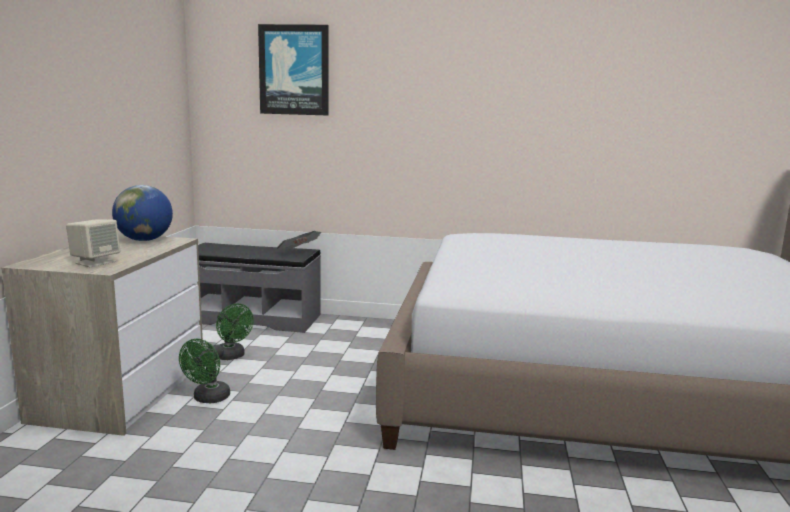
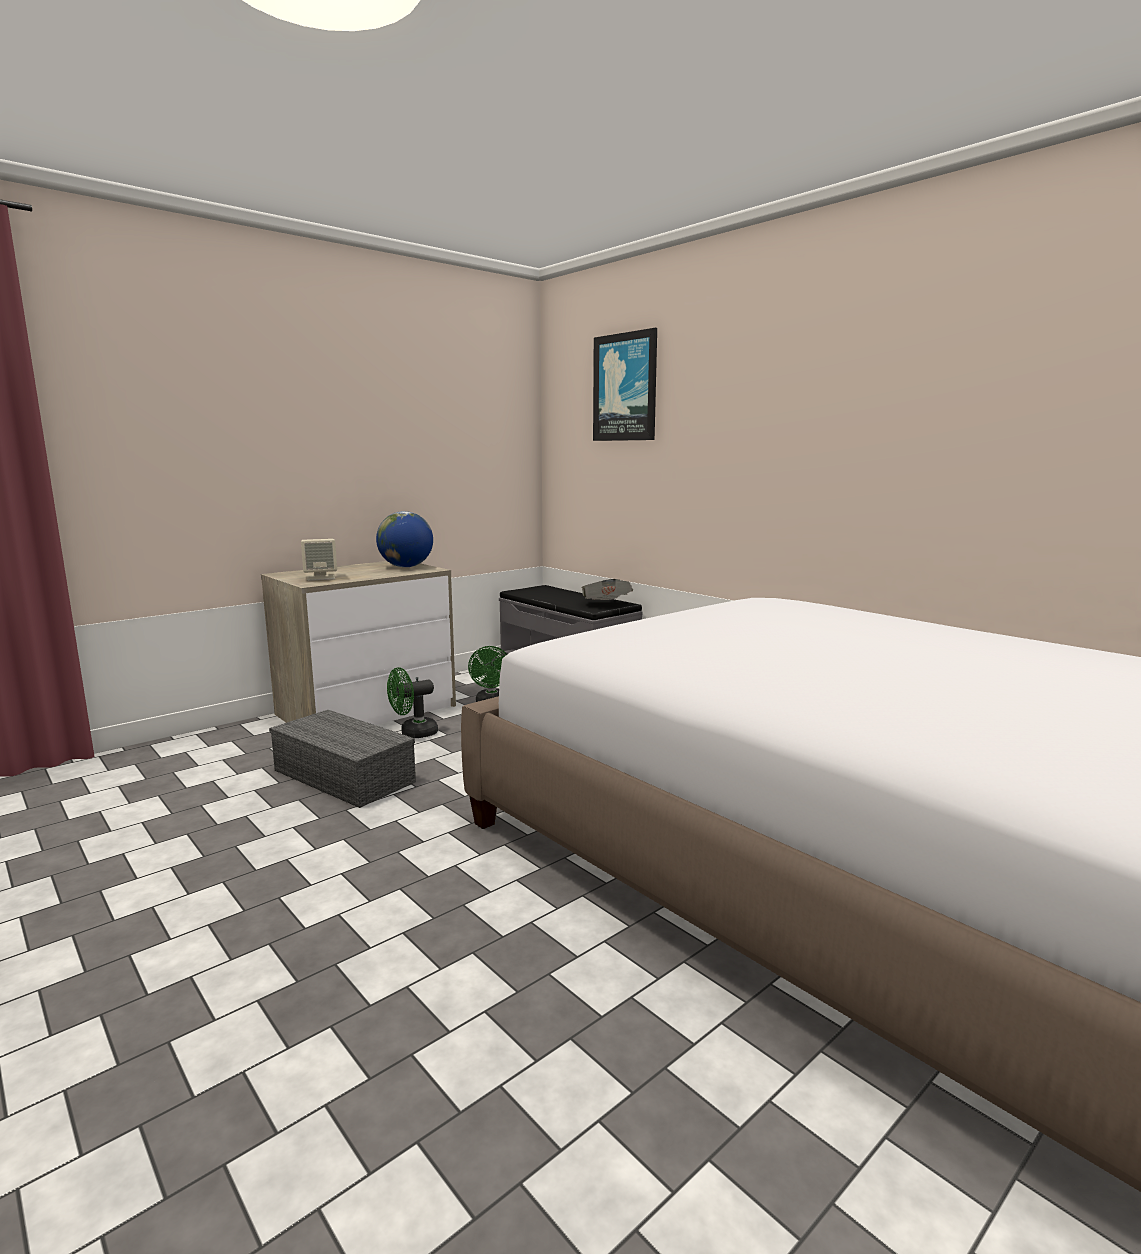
camera: 40 degrees right, 0 degrees up
(214, 452) = (346, 776): none -> grey storage box

